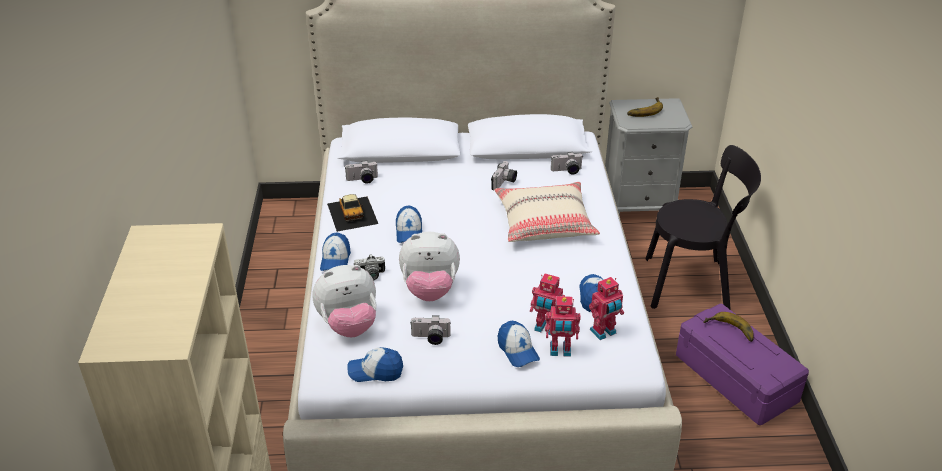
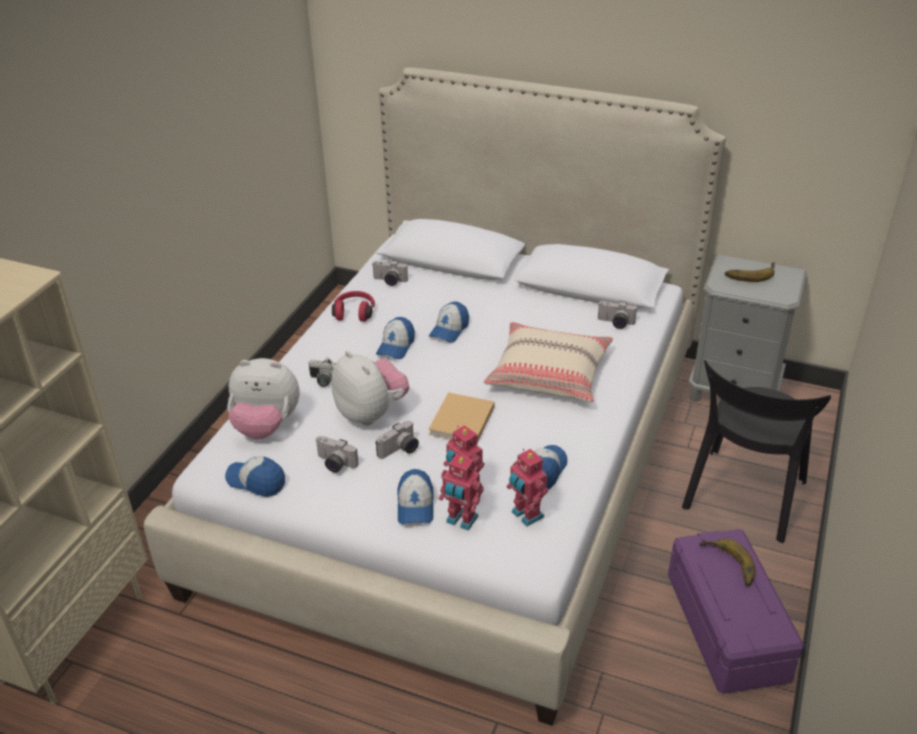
camera: 25 degrees right, 0 degrees up
(335, 260) = (303, 356): cap -> cap (449, 330)
(352, 213) = (354, 312): toy car -> red headphones
(430, 290) = (371, 413): plush toy -> plush toy turned 150 degrees counterclockwise
(504, 183) = (535, 319): camera -> camera (400, 450)
(505, 277) = (461, 422): none -> beige book
(604, 332) = (526, 515): toy robot -> toy robot turned 60 degrees clockwise
(692, 284) = (742, 498): black chair -> black chair turned 90 degrees clockwise

